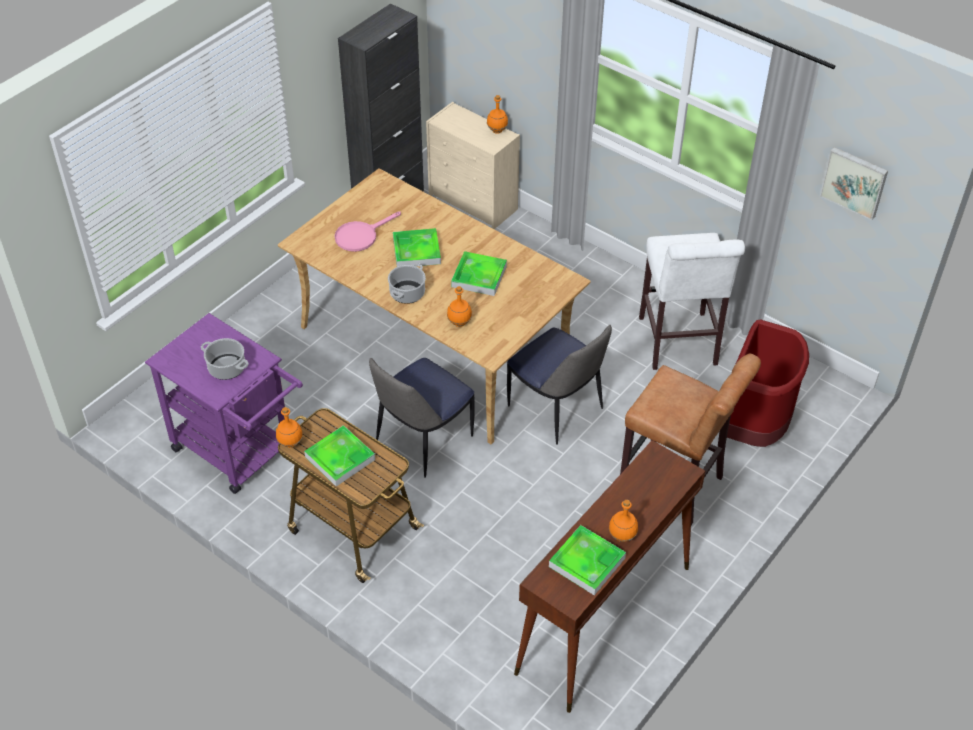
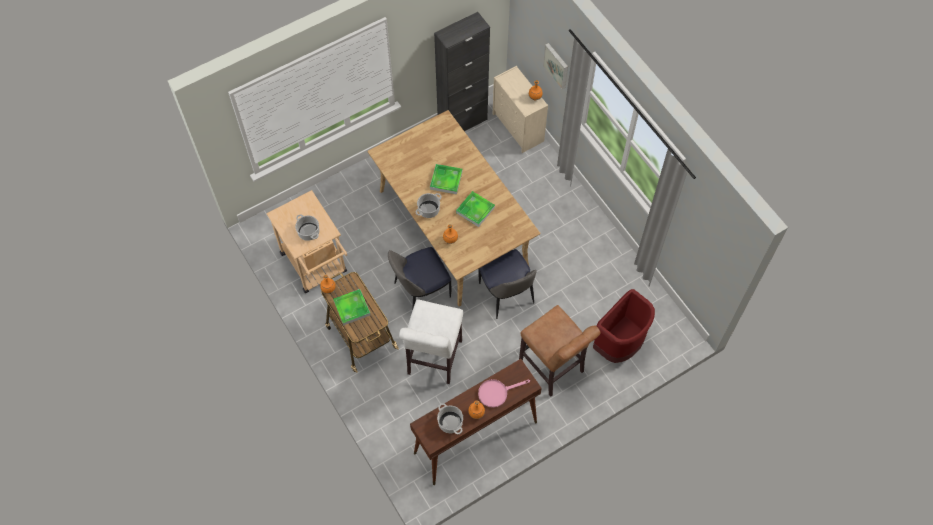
camera: 20 degrees right, 15 degrees up
(240, 452) = (316, 267): purple cart -> beige cart
(361, 236) = (417, 159): pink frying pan -> pink frying pan (497, 392)
(587, 562) = (450, 423): tray -> cooking pot
(678, 345) = (600, 273): white stool -> white stool (433, 360)
(854, 181) = (705, 235): picture -> picture (557, 65)

